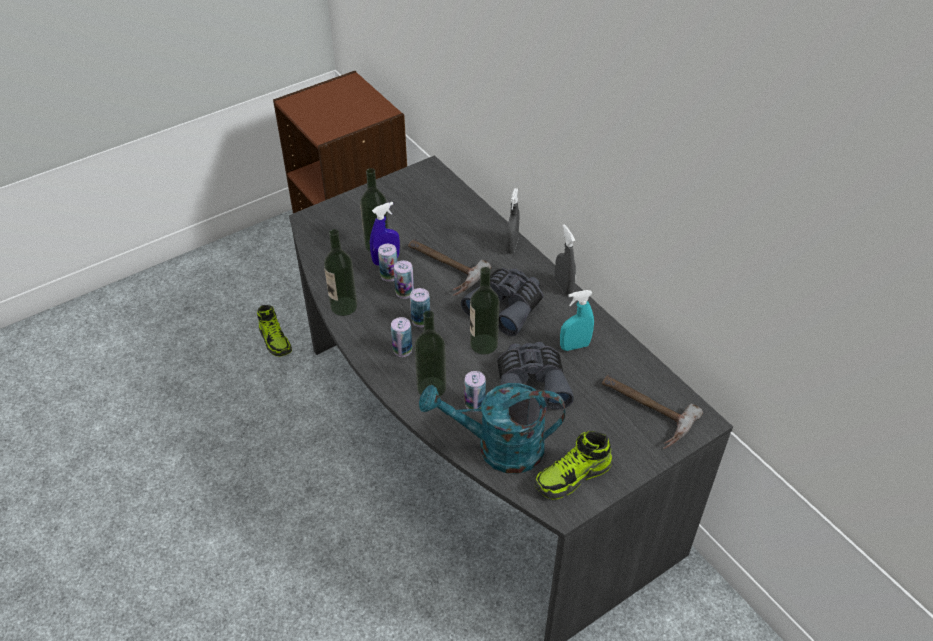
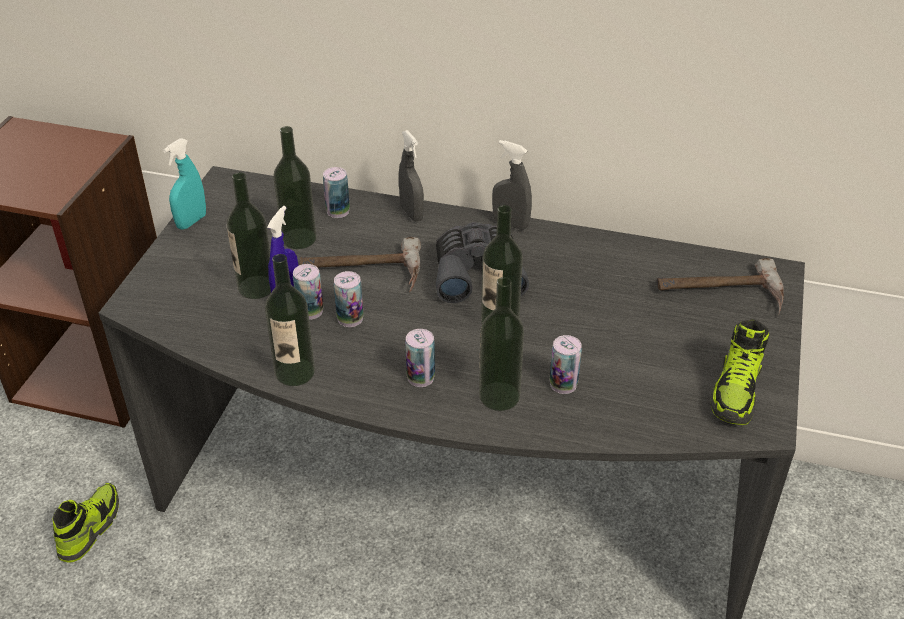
camera: 40 degrees left, 5 degrees down
(275, 340) = (90, 528): shoe -> shoe turned 90 degrees counterclockwise
(421, 320) = (404, 336): can -> can (338, 211)
(431, 227) = (299, 238): none -> bottle
(498, 448) = (638, 411): turquoise watering can -> none
(531, 383) = (592, 331): grey binoculars -> none
(574, 346) = (589, 272): turquoise spray bottle -> turquoise spray bottle (191, 221)

